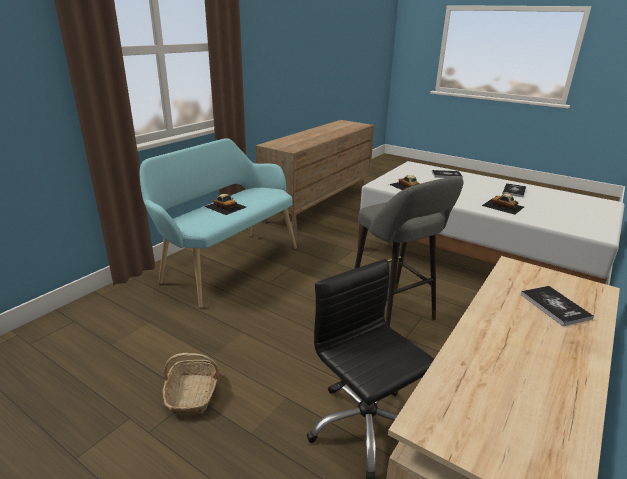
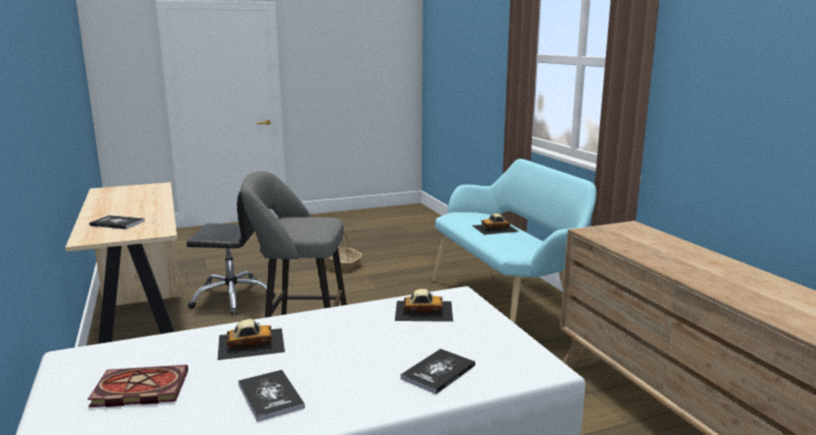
camera: 125 degrees right, 10 degrees down
(567, 210) = (138, 390): none -> book

